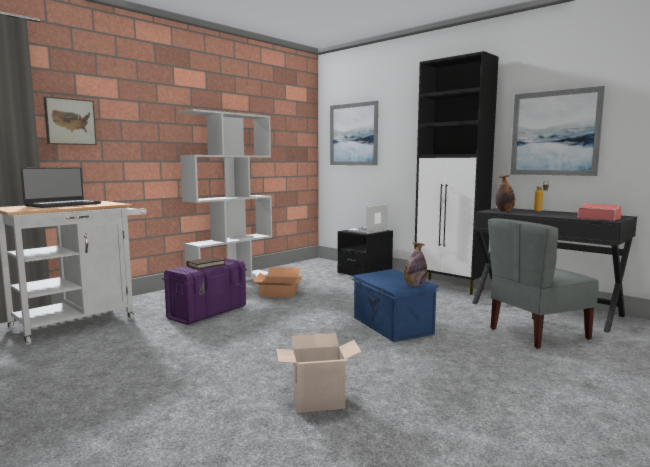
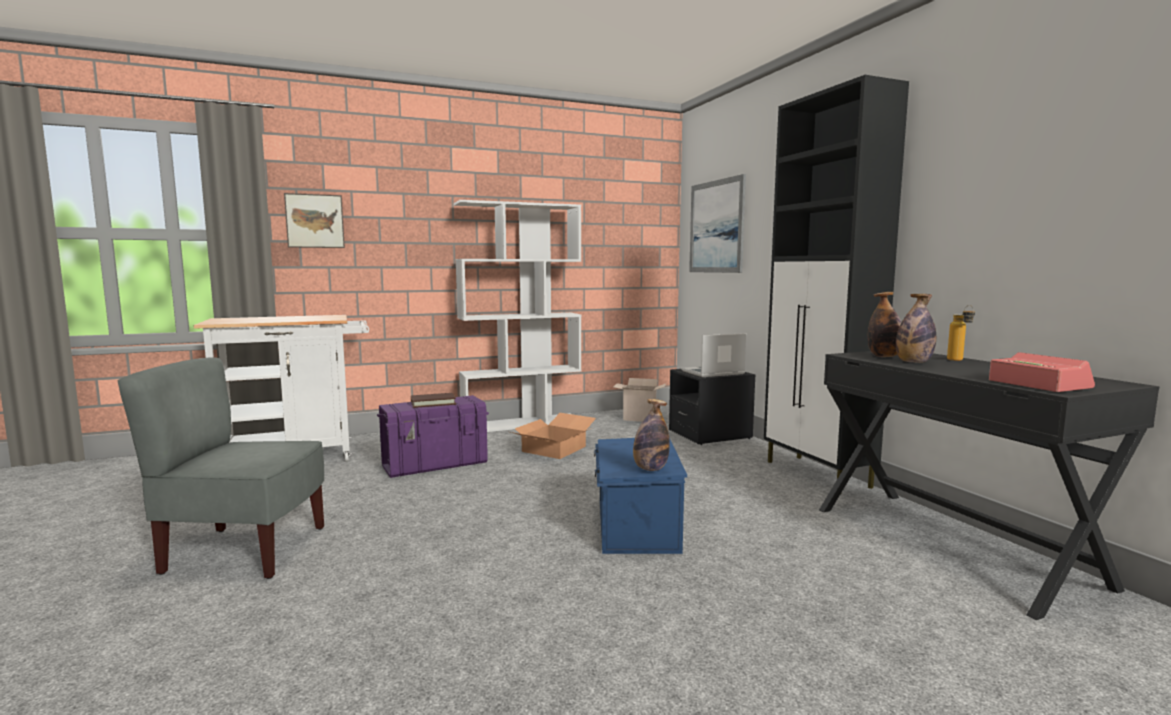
camera: 25 degrees right, 0 degrees up
(63, 204) = (282, 318): laptop -> none
(317, 403) = (370, 627): cardboard box -> cardboard box (638, 419)
(525, 213) = (913, 362): none -> bottle
(537, 333) = (870, 590): grey chair -> grey chair (244, 551)
(554, 133) = (1000, 214): picture -> none

